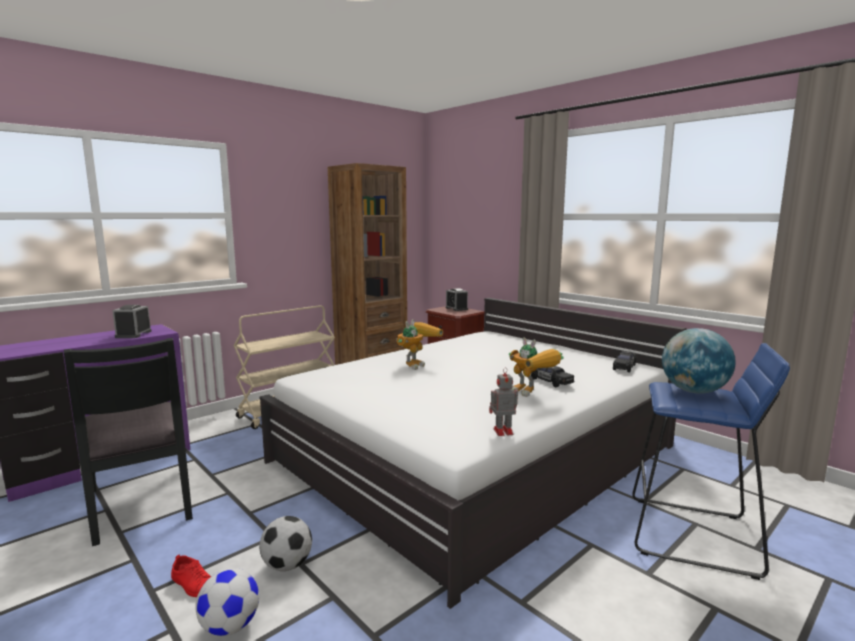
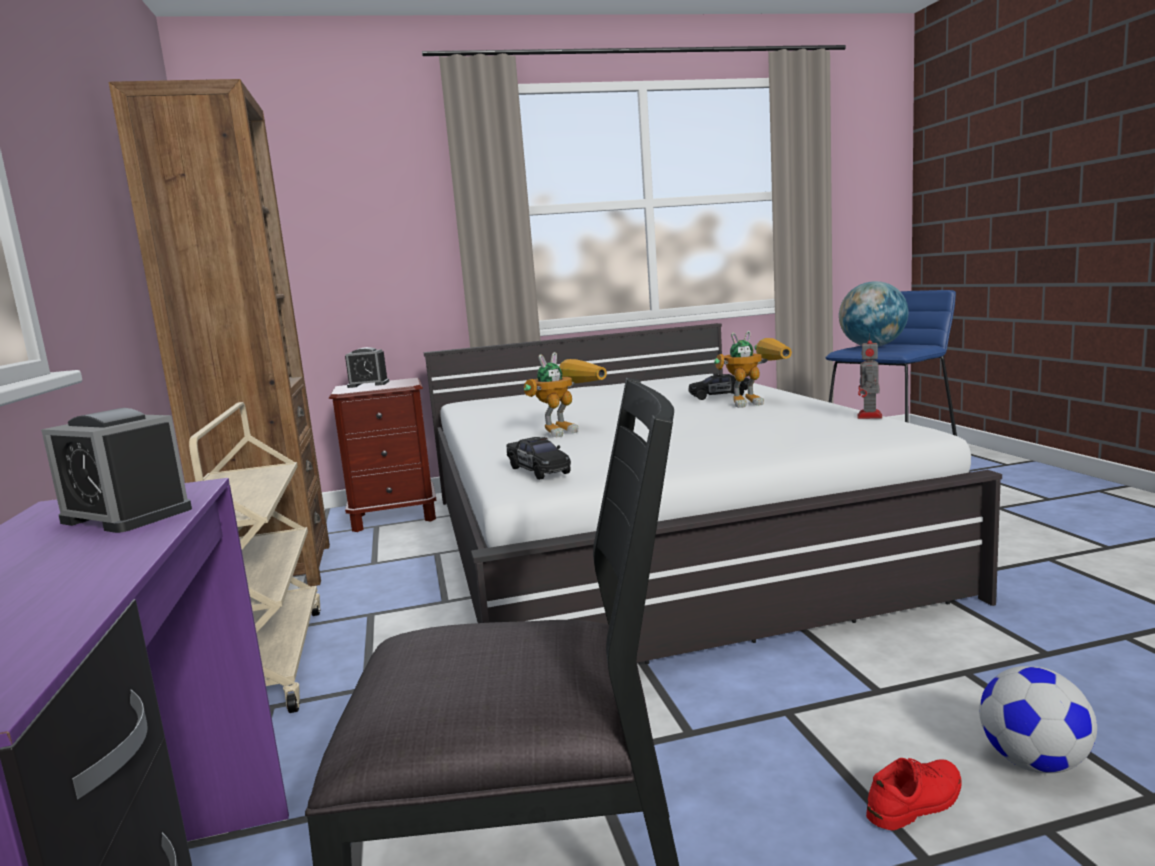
camera: 60 degrees left, 0 degrees up
(287, 565) = (878, 703): football -> none
(416, 364) = (566, 430): toy robot -> toy robot turned 75 degrees clockwise
(624, 367) = (699, 377): black toy car -> black toy car (538, 470)

